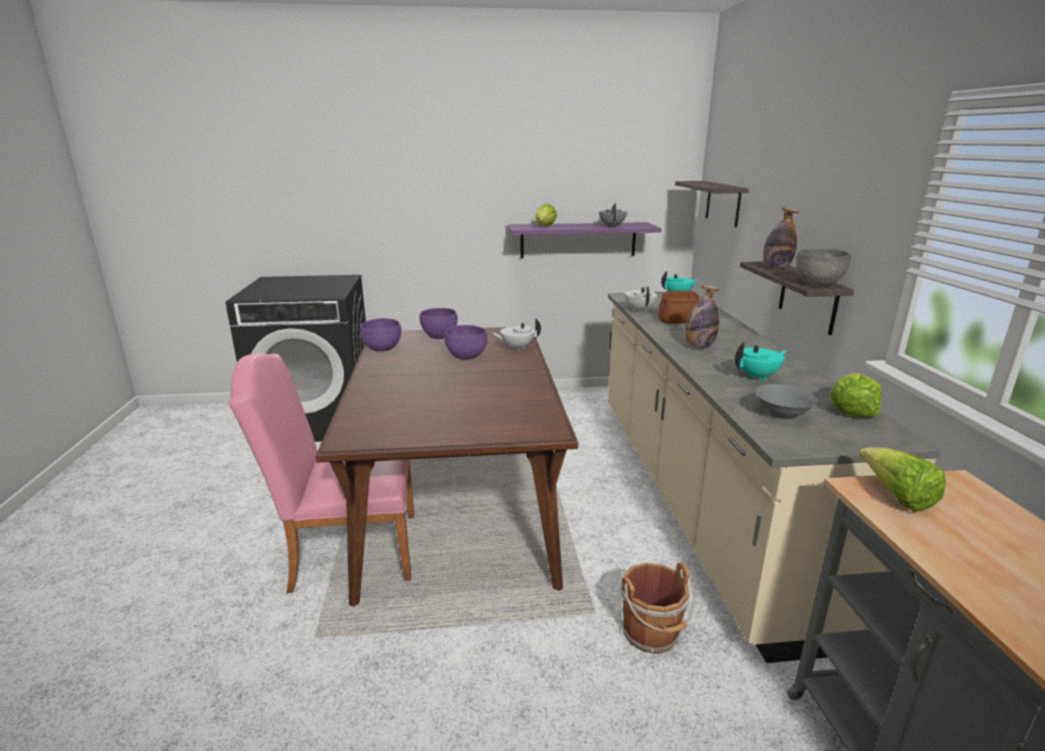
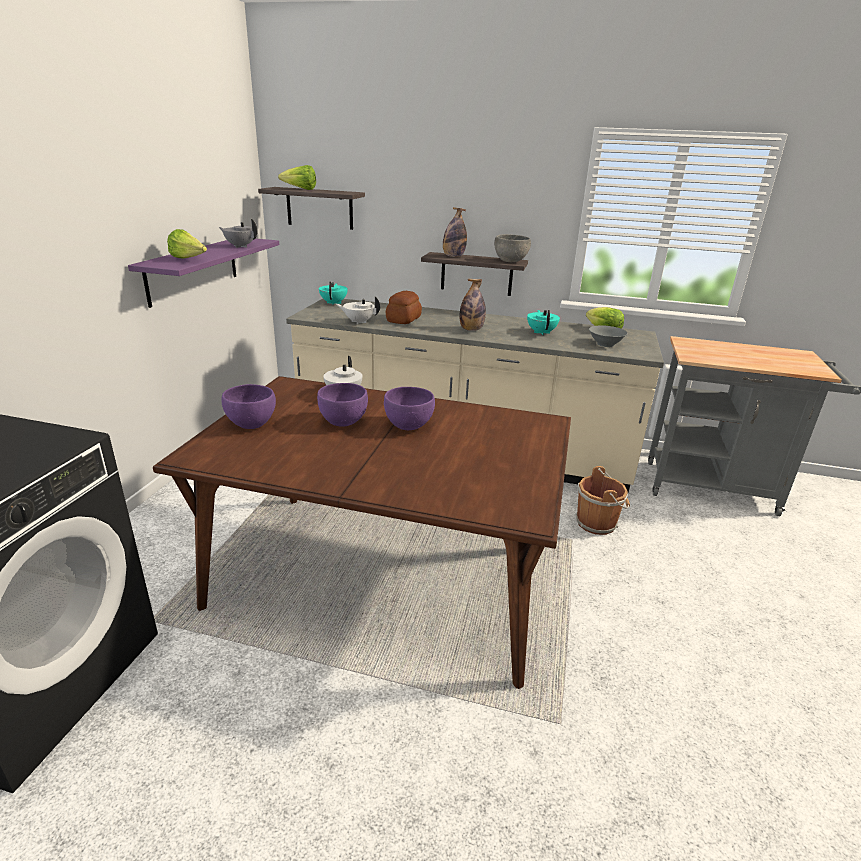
camera: 70 degrees left, 5 degrees up
(345, 551) = (424, 683): pink chair -> none
(382, 349) = (253, 465): purple bowl -> purple bowl (408, 426)
(896, 497) = (699, 354): lettuce -> lettuce (300, 189)

